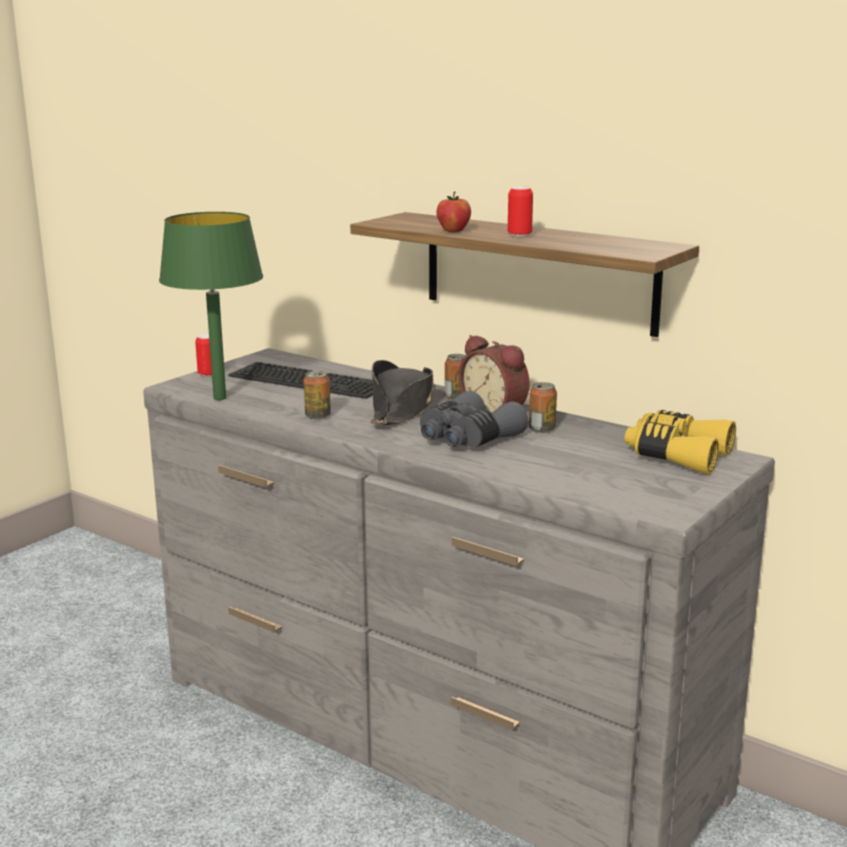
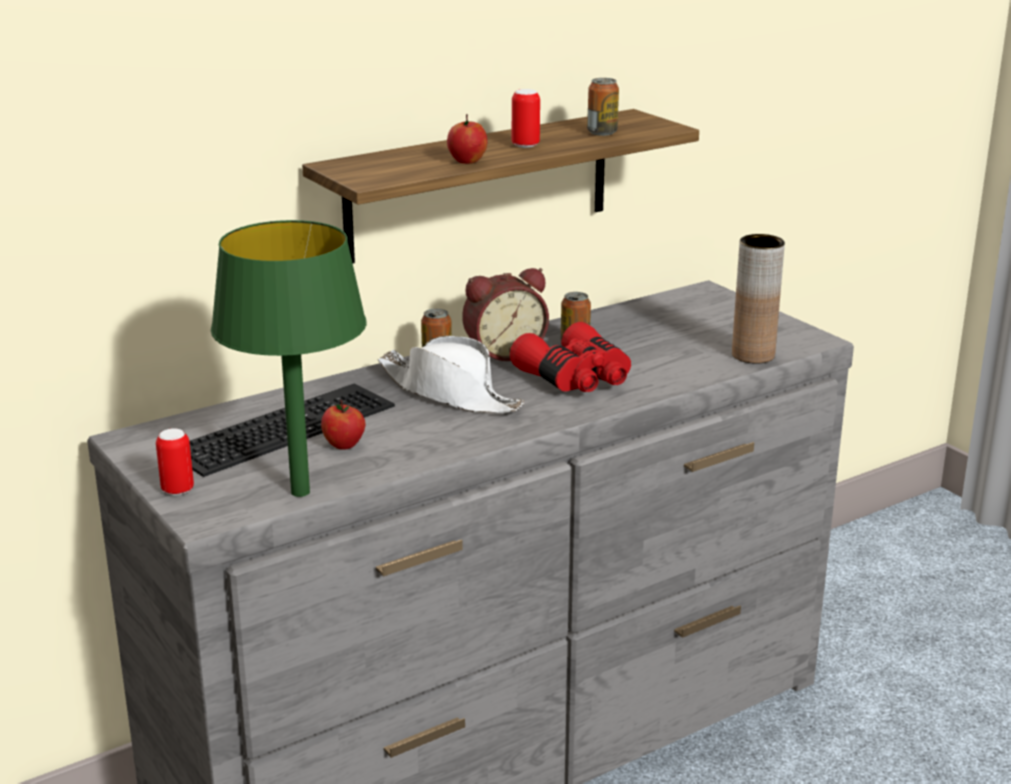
camera: 70 degrees left, 5 degrees up
(294, 397) = (344, 445): none -> apple
(318, 416) = (435, 441): can -> can (602, 132)
(402, 408) = (450, 393): black hat -> white hat
(467, 438) = (576, 379): grey binoculars -> red binoculars
(592, 492) = (753, 355): none -> brown vase
(677, 455) = (683, 308): yellow binoculars -> none

